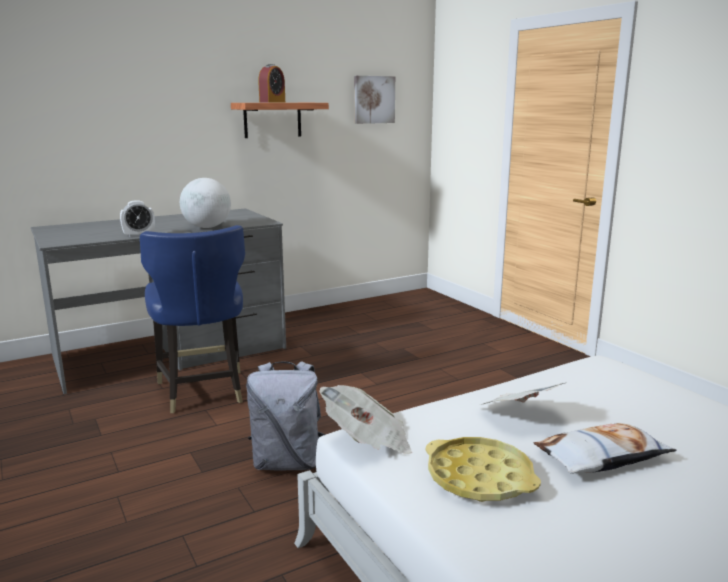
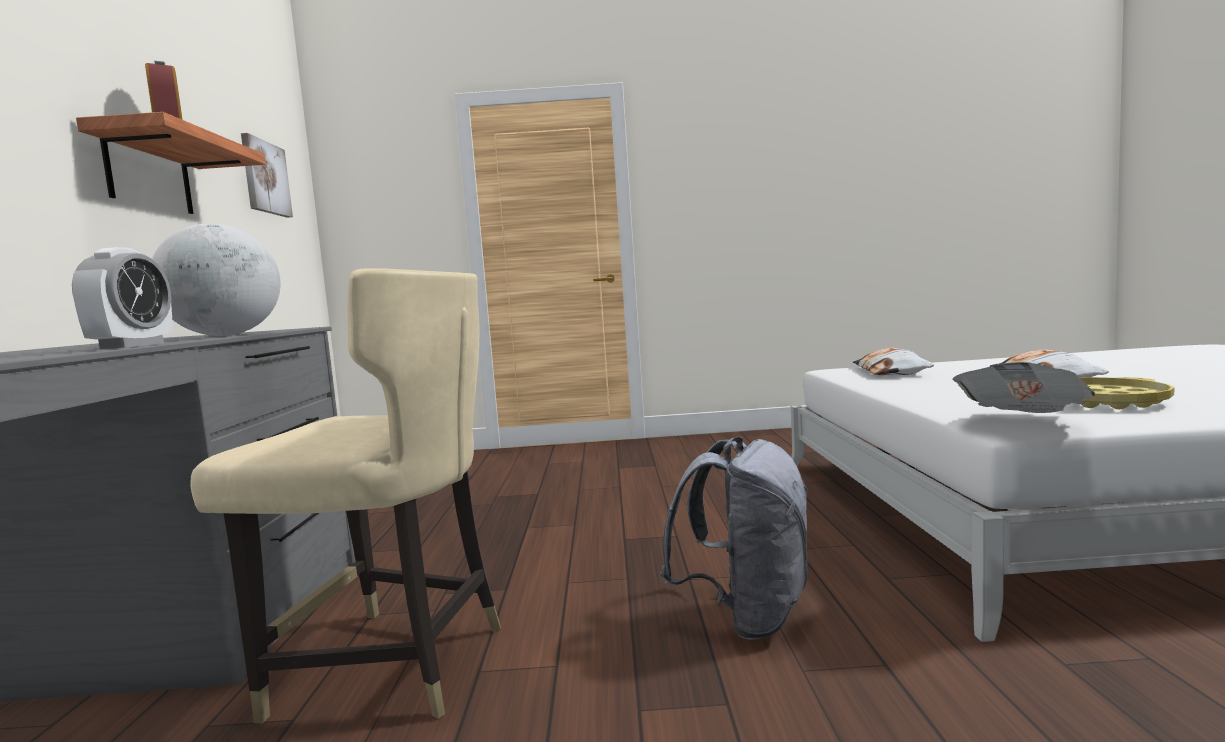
camera: 60 degrees left, 10 degrees down
(202, 391) = (393, 665): blue chair -> beige chair
(518, 415) = (948, 388): newspaper -> none
(606, 388) = (891, 372): none -> pillow

